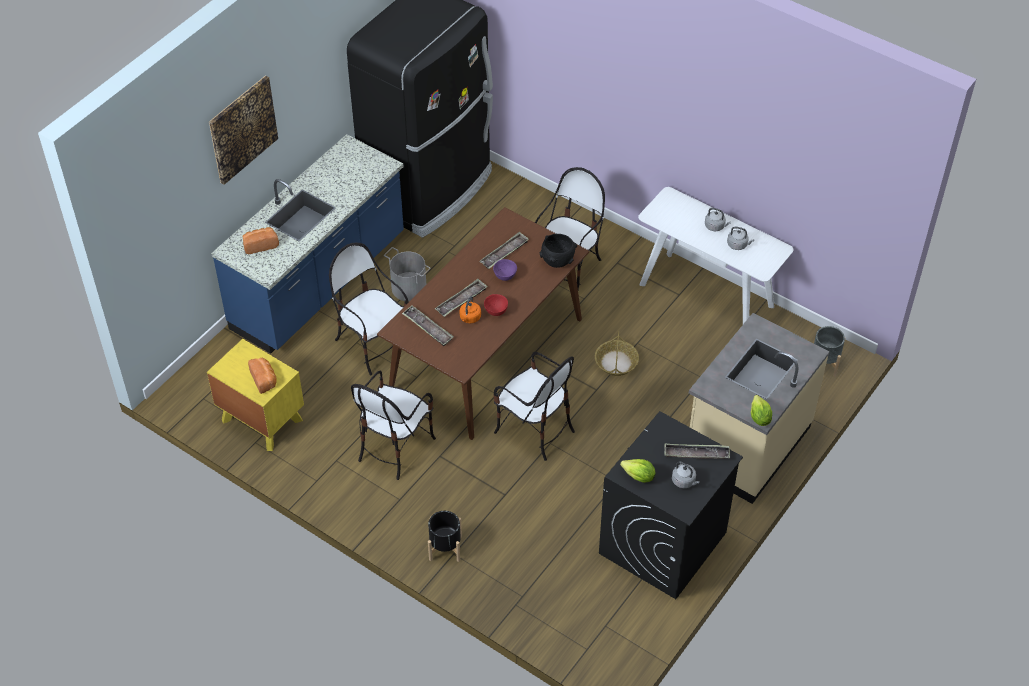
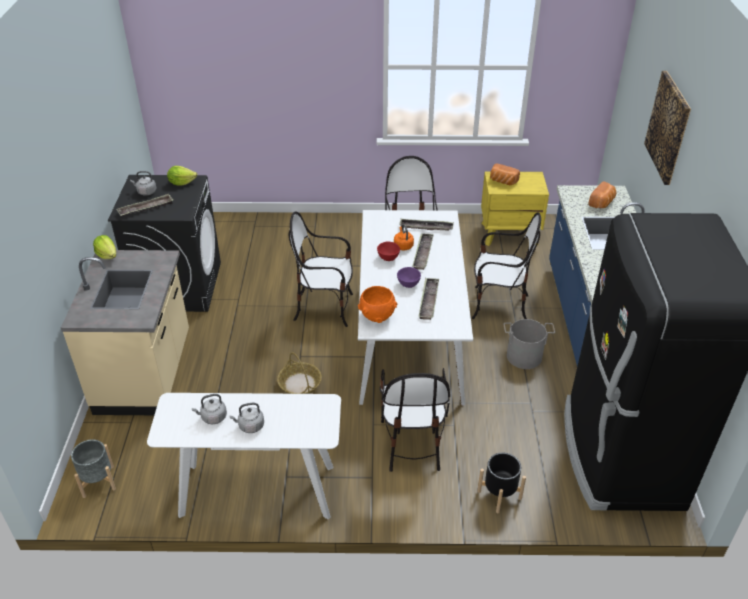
camera: 145 degrees right, 10 degrees down
(445, 548) = (323, 226): black planter -> black planter (499, 494)
(486, 355) = (409, 338): brown dining table -> white dining table
(557, 261) = (377, 316): black bowl -> orange bowl

